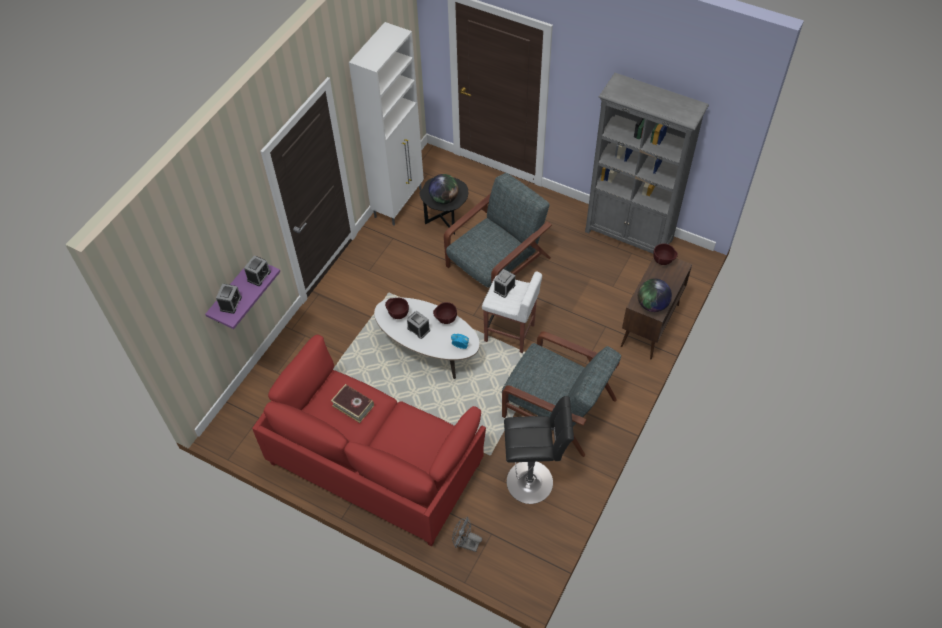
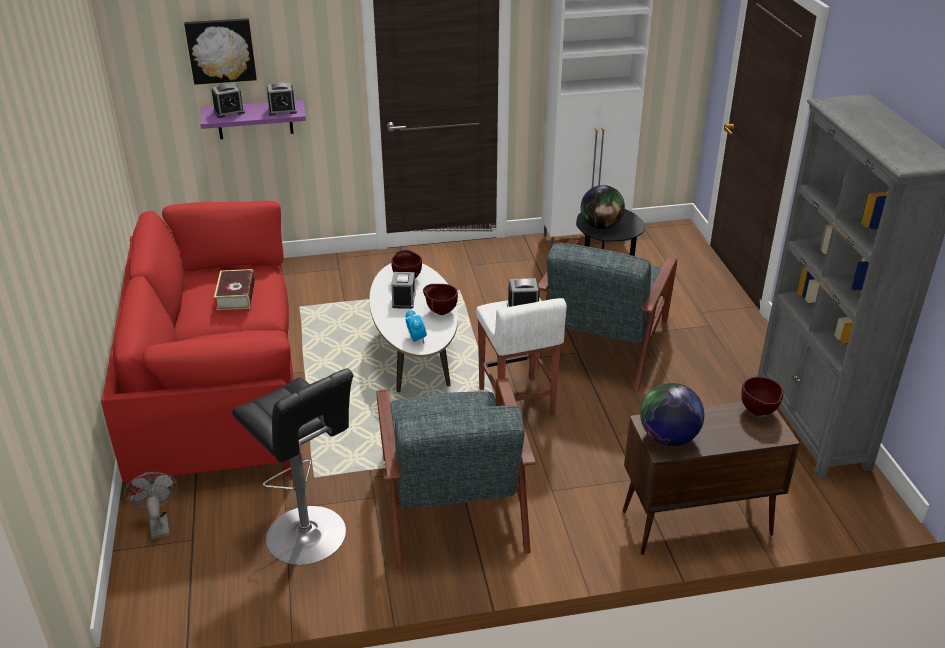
camera: 50 degrees right, 20 degrees down
(207, 270) = (221, 50): none -> picture
(496, 263) = (603, 341): grey armchair -> grey armchair turned 105 degrees clockwise

